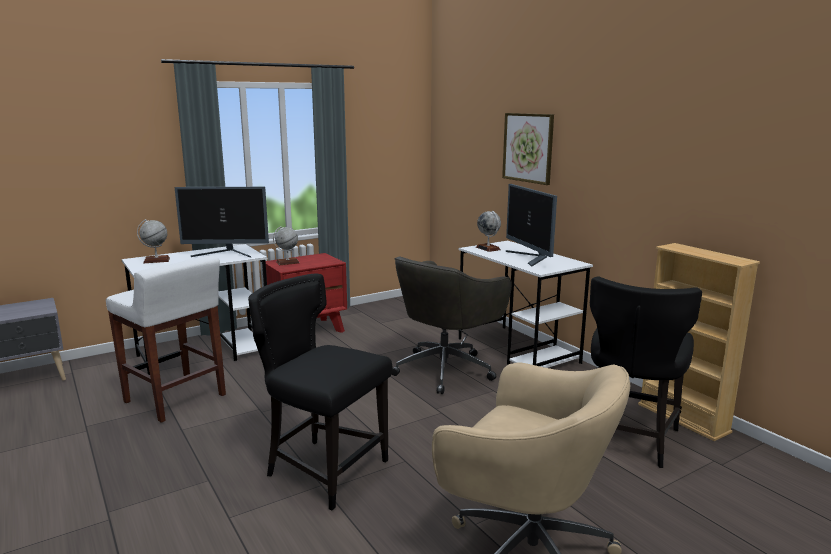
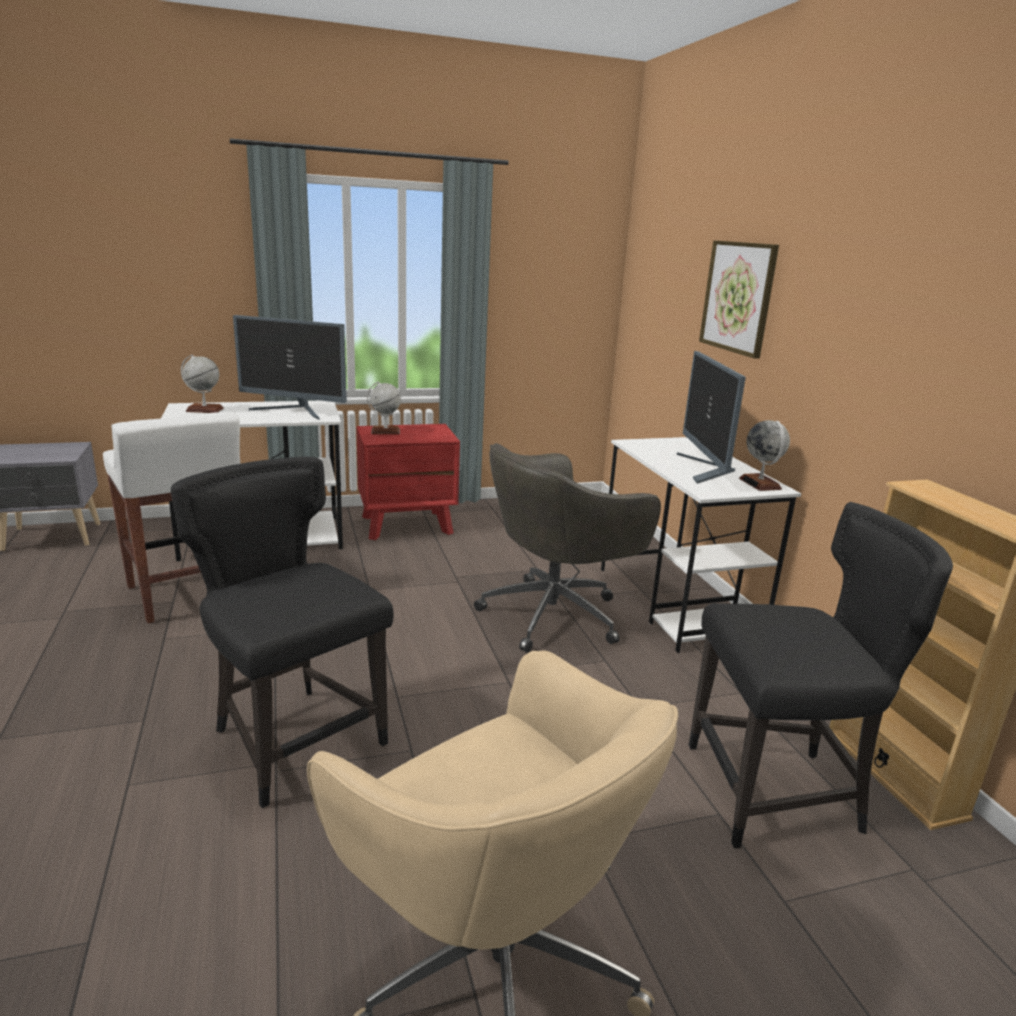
camera: 15 degrees right, 5 degrees up
(488, 248) = (654, 446): globe -> globe (760, 484)
(629, 440) = (777, 792): black chair -> black chair turned 135 degrees counterclockwise

